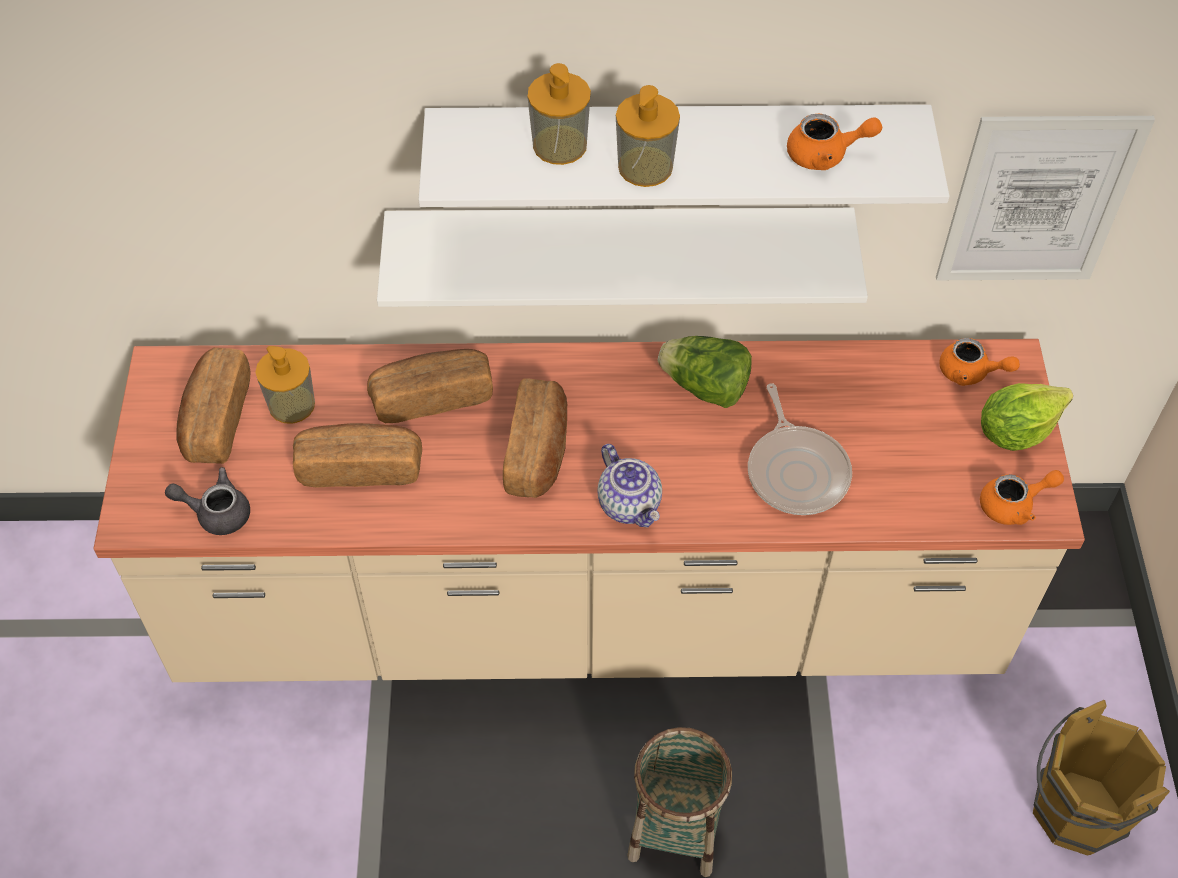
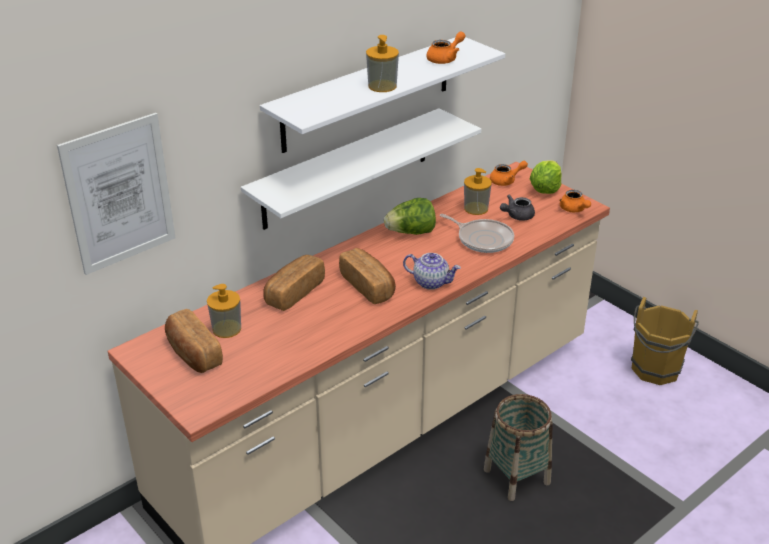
camera: 40 degrees left, 20 degrees down
(216, 513) = (240, 385): grey teapot -> grey teapot (516, 216)
(360, 467) = (292, 332): bread -> none
(560, 145) = (337, 93): soap dispenser -> soap dispenser (476, 208)
(1014, 505) = (574, 210): orange teapot -> orange teapot turned 120 degrees clockwise
(1038, 200) = (503, 79): picture -> picture (119, 194)

